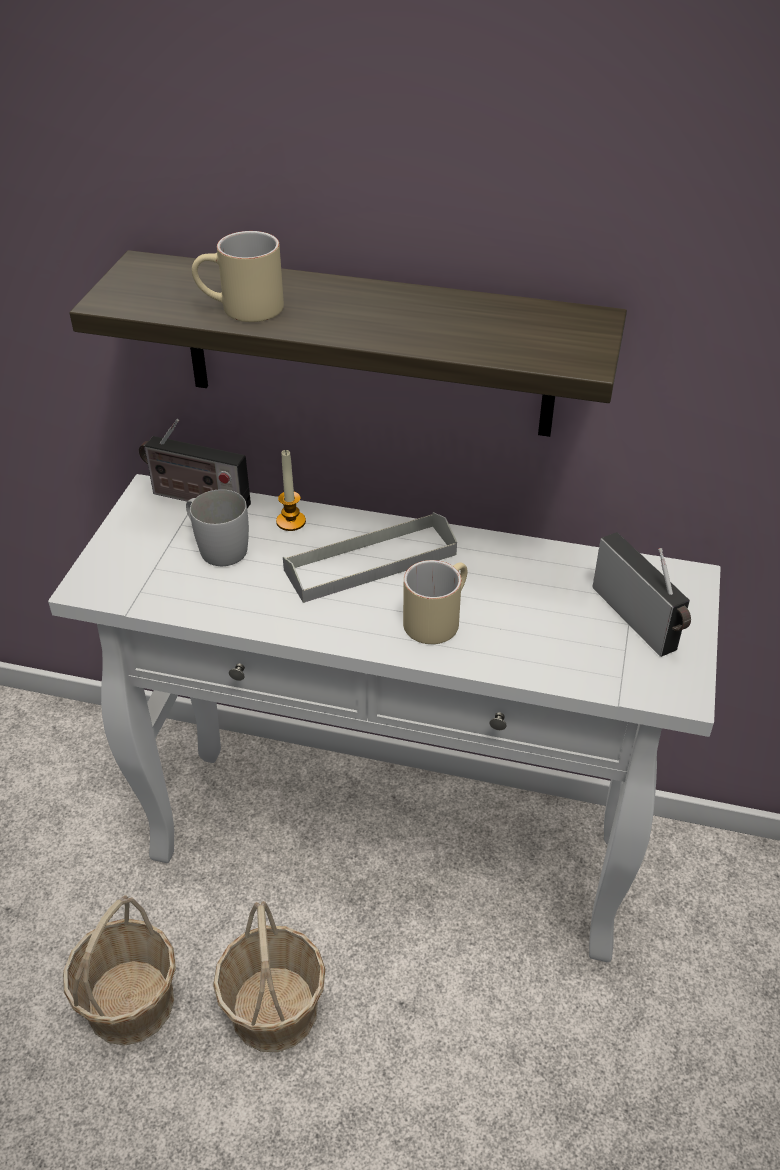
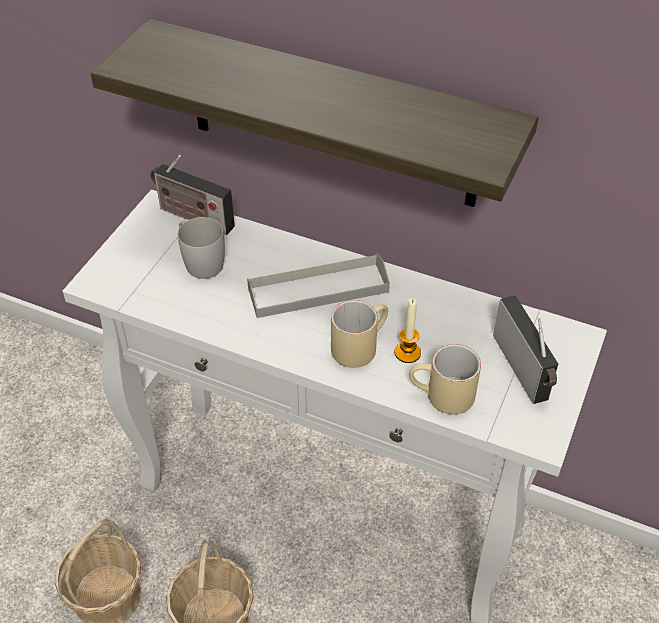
camera: 10 degrees right, 5 degrees up
(241, 309) = (223, 84): beige mug -> beige mug (441, 397)
(291, 521) = (263, 246): candle -> candle (407, 353)

